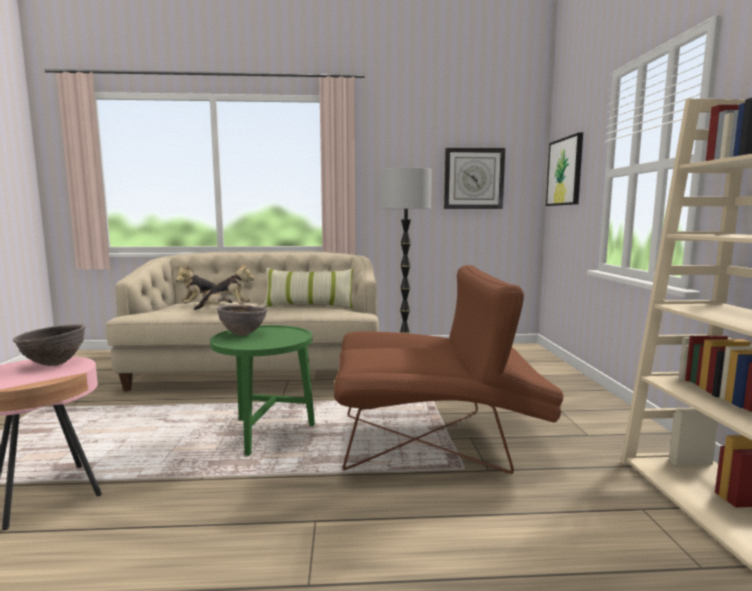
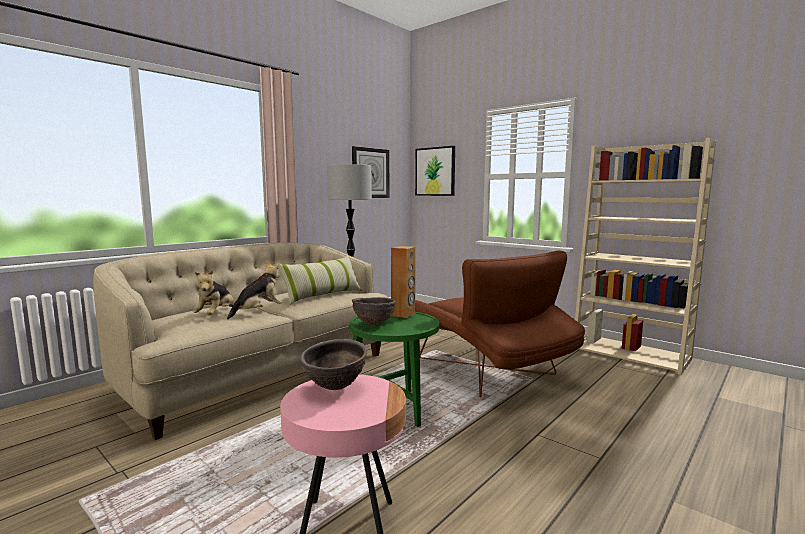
camera: 45 degrees left, 0 degrees up
(290, 332) = (403, 314): none -> brown speaker
(436, 440) = (489, 371): brown armchair -> brown armchair turned 105 degrees clockwise

